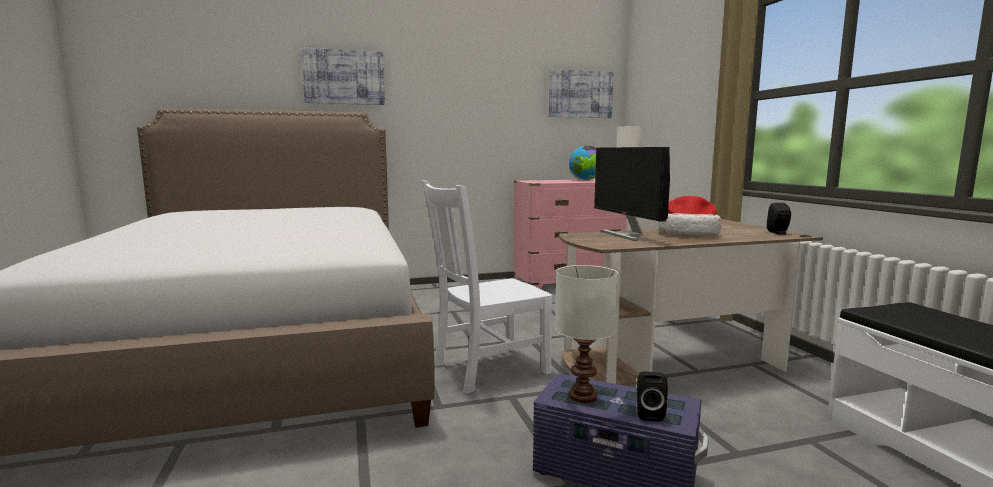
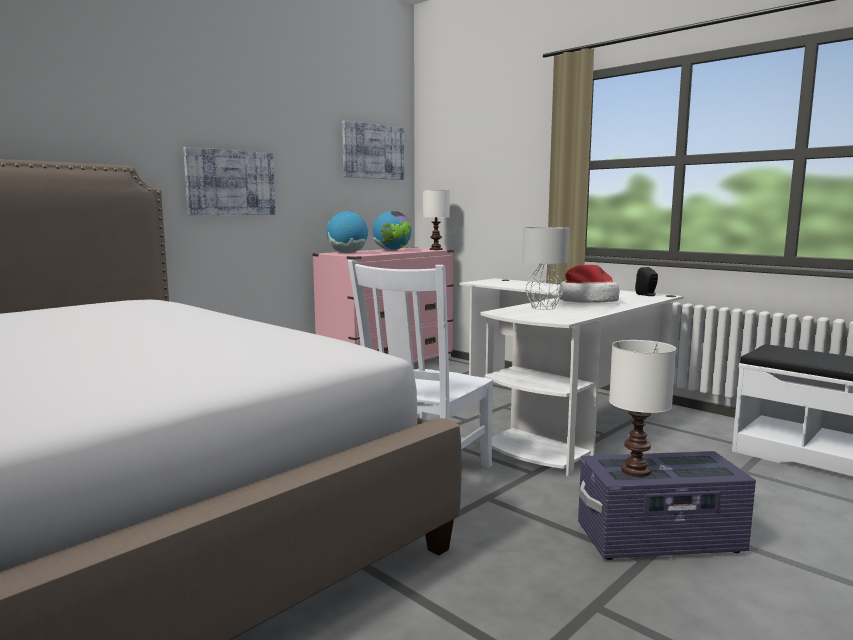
camera: 30 degrees left, 0 degrees up
(344, 77) = (91, 114): picture -> picture (230, 183)
(540, 181) = (347, 253): none -> globe
(627, 235) = (544, 307): monitor -> grey table lamp
(649, 414) = (702, 472): black speaker -> none
(675, 346) = (560, 415): brown desk -> white desk

